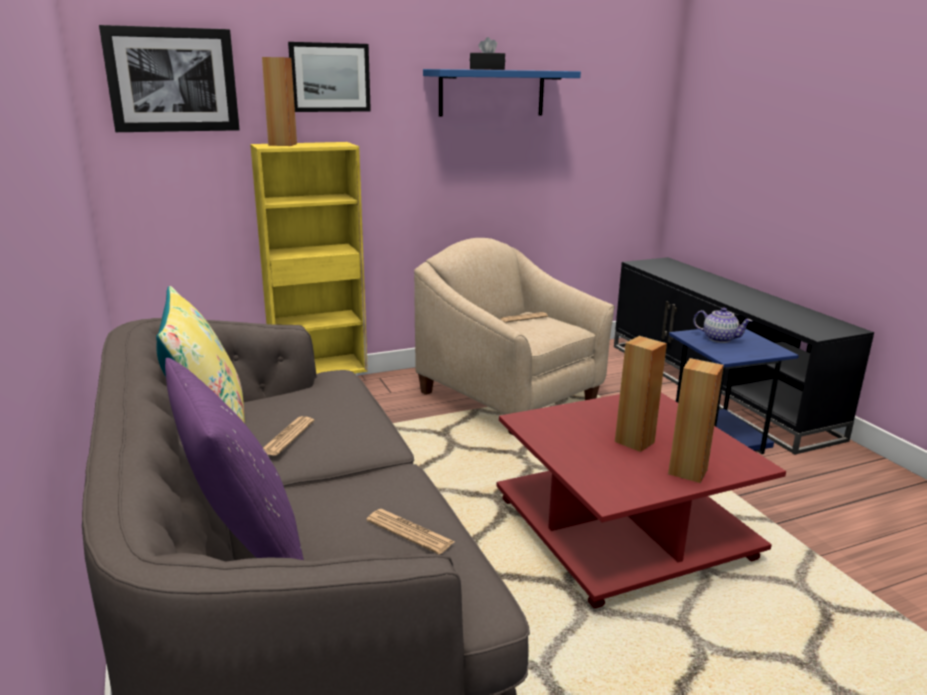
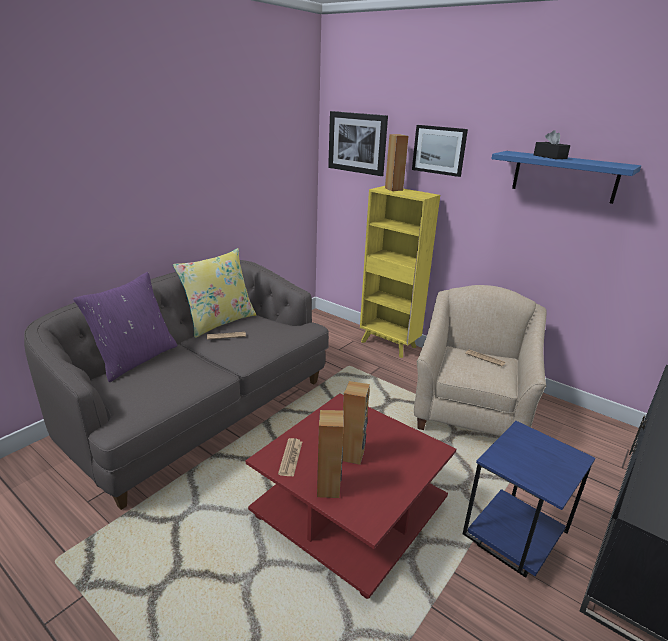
camera: 60 degrees right, 5 degrees up
(410, 532) = (160, 391): newspaper -> newspaper (290, 457)
(719, 338) = (536, 450): teapot -> none

